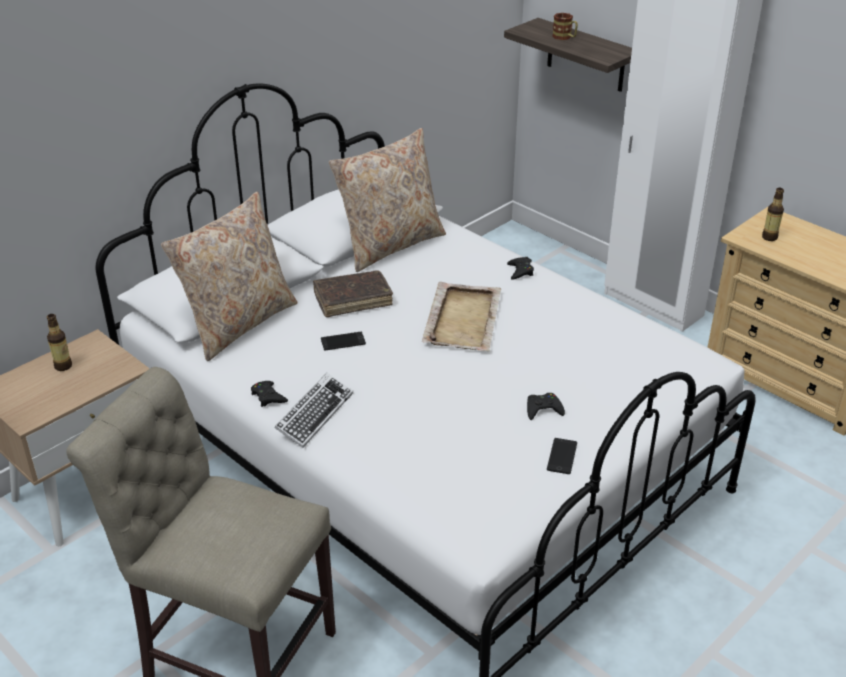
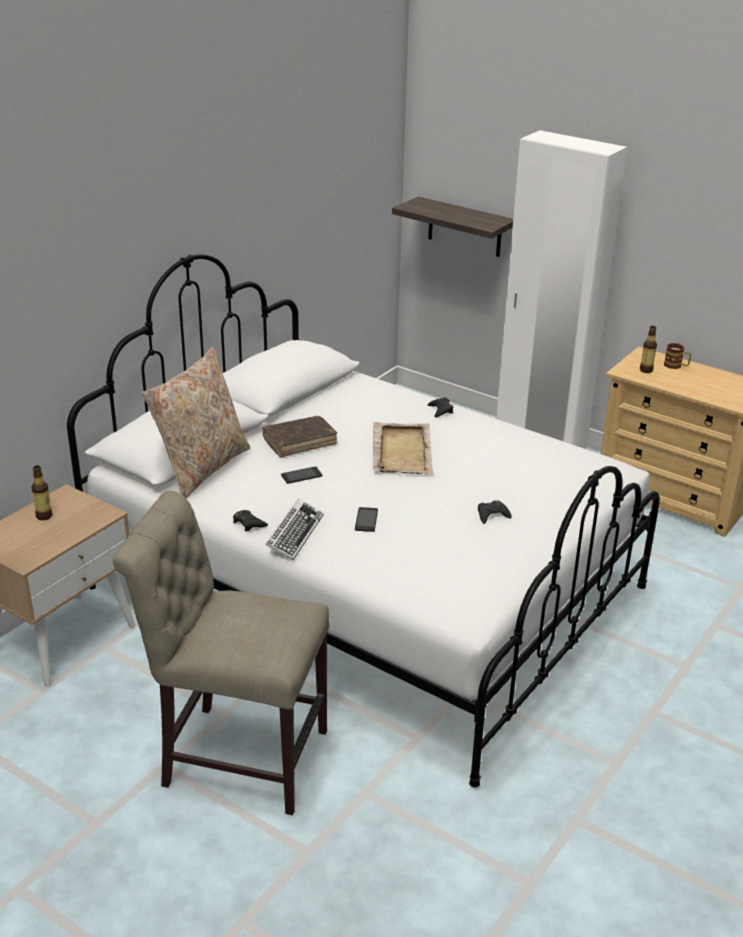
camera: 10 degrees left, 5 degrees down
(390, 245) = (319, 396): beige pillow -> none
(562, 456) = (518, 549): phone -> phone (366, 520)
(565, 37) = (447, 211): mug -> mug (676, 366)

